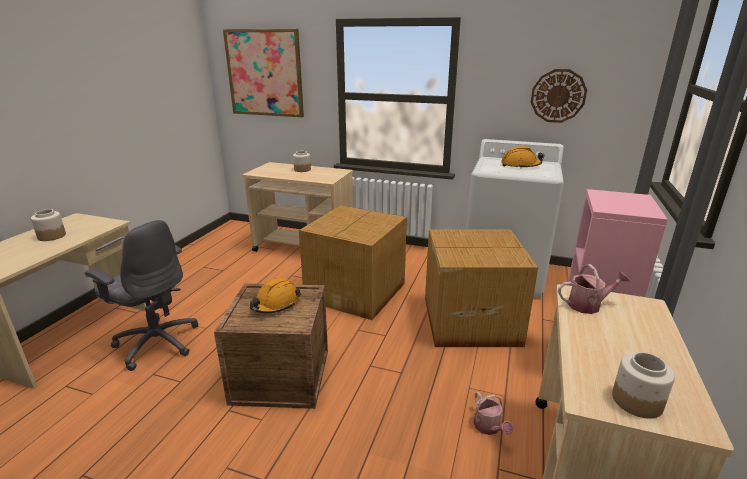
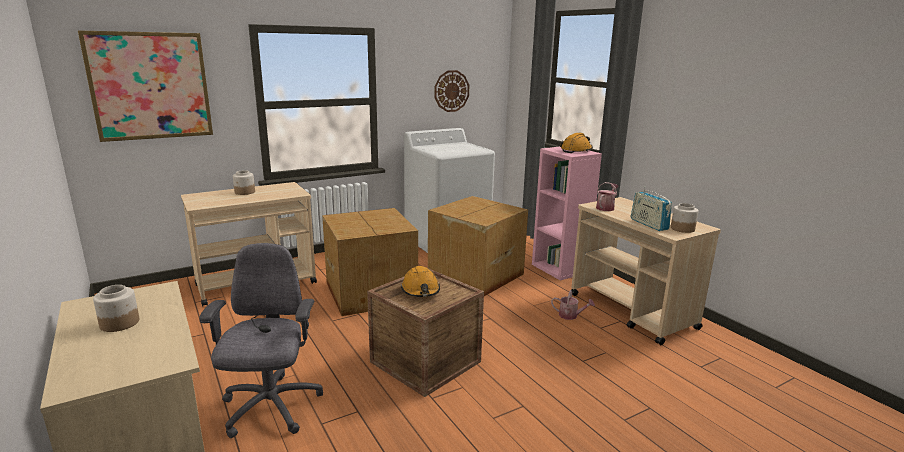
camera: 50 degrees left, 5 degrees down
(157, 342) = (270, 408): grey office chair -> grey office chair turned 75 degrees counterclockwise
(520, 165) = (452, 147): orange hard hat -> orange hard hat (576, 150)
(590, 361) = (649, 224): none -> radio

